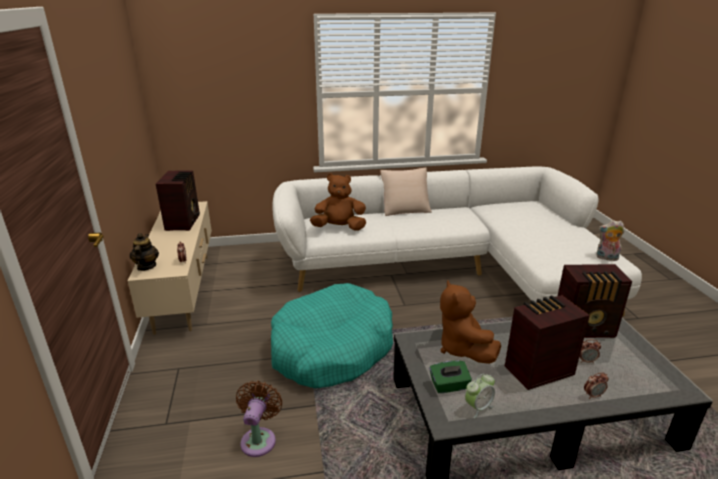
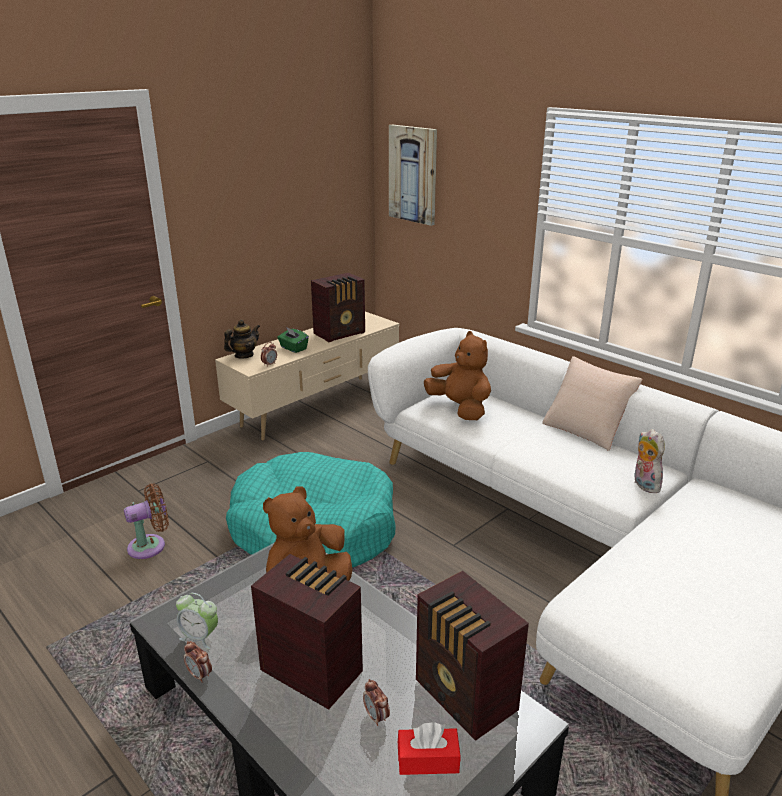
camera: 55 degrees right, 0 degrees up
(191, 78) = (413, 174): none -> picture
(449, 386) = (224, 602): green tissue box -> green tissue box (293, 348)
(593, 395) = (295, 741): alarm clock -> alarm clock (200, 675)
(606, 258) = (708, 663): plush toy -> plush toy (643, 484)
(623, 356) = (428, 760): none -> red tissue box

